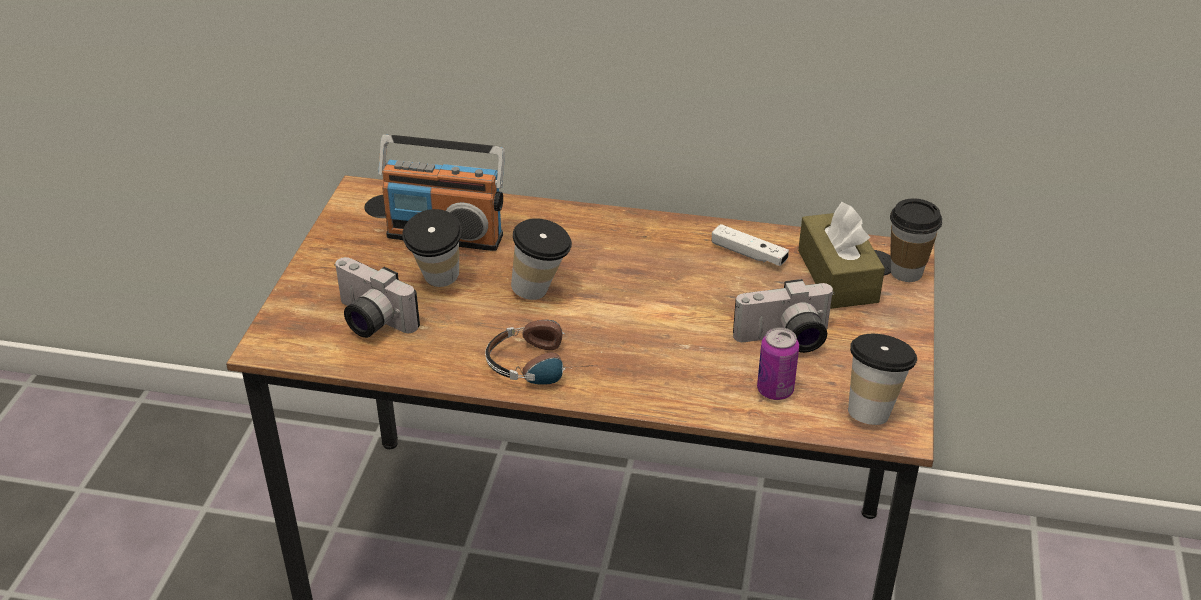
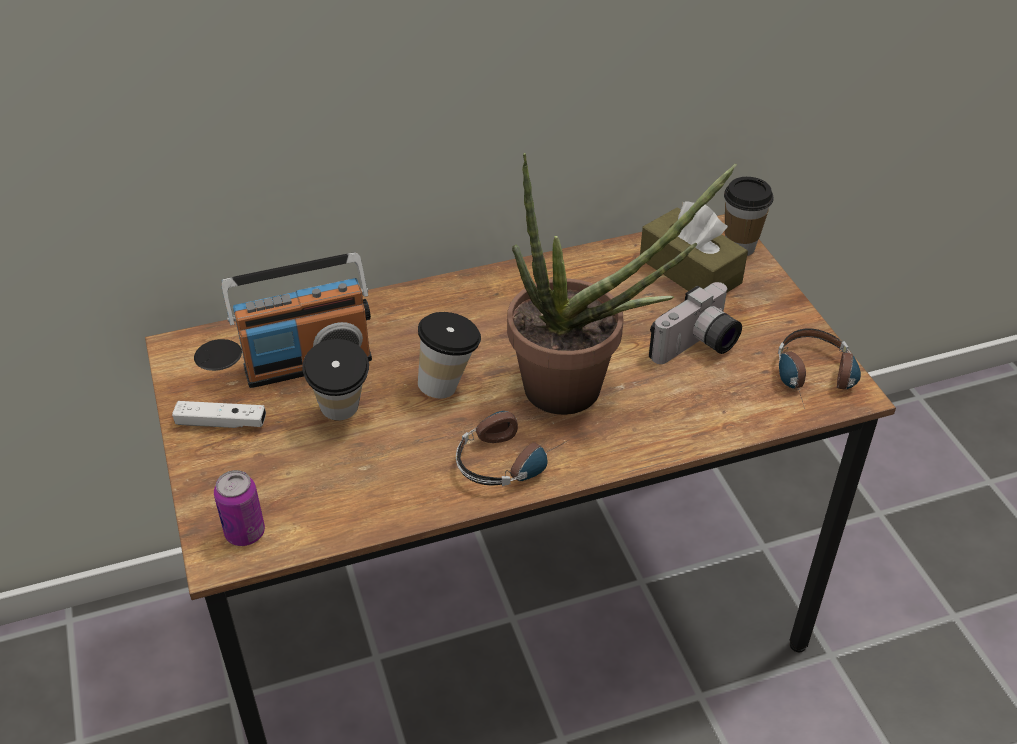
camera: 30 degrees left, 5 degrees up
(369, 321) = (306, 483): camera -> none
(646, 336) = (580, 391): none -> potted plant
(748, 254) = (600, 277): white game controller -> white game controller (221, 423)
(775, 390) = (728, 397): can -> can (245, 533)
(873, 408) = (816, 381): cup -> headphones

